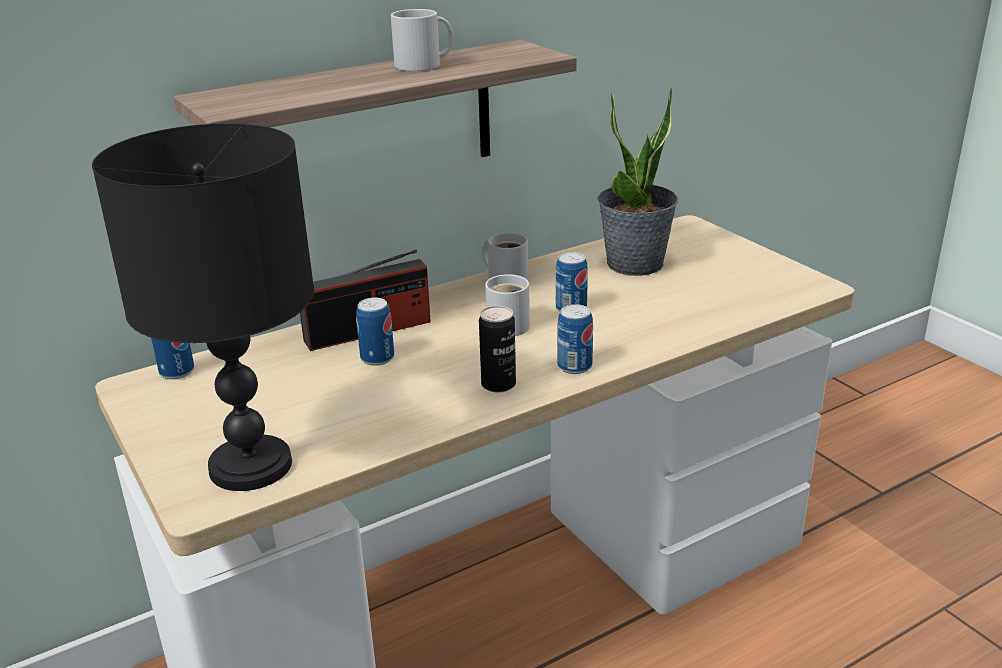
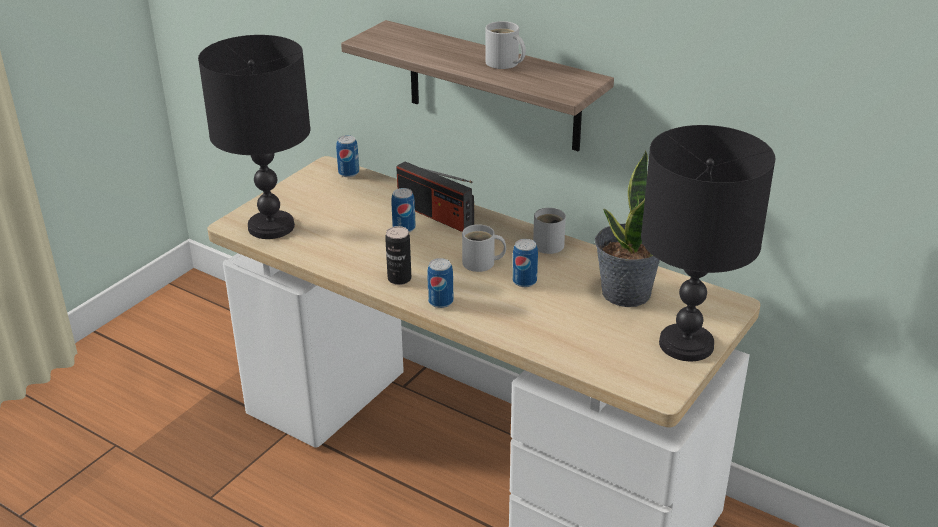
camera: 65 degrees right, 5 degrees up
(742, 257) = (687, 344): none -> black table lamp

